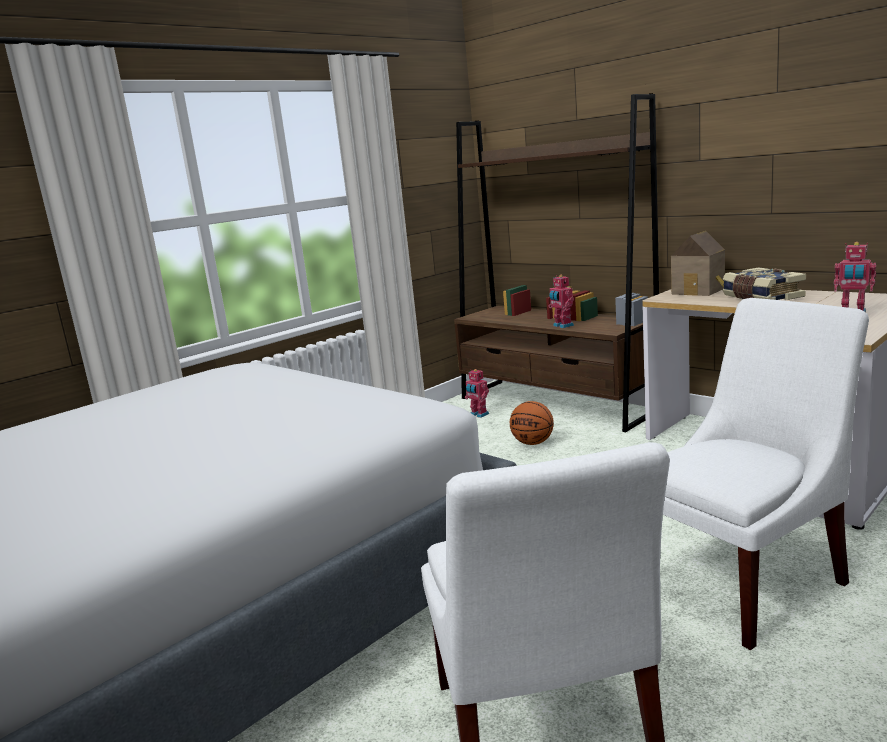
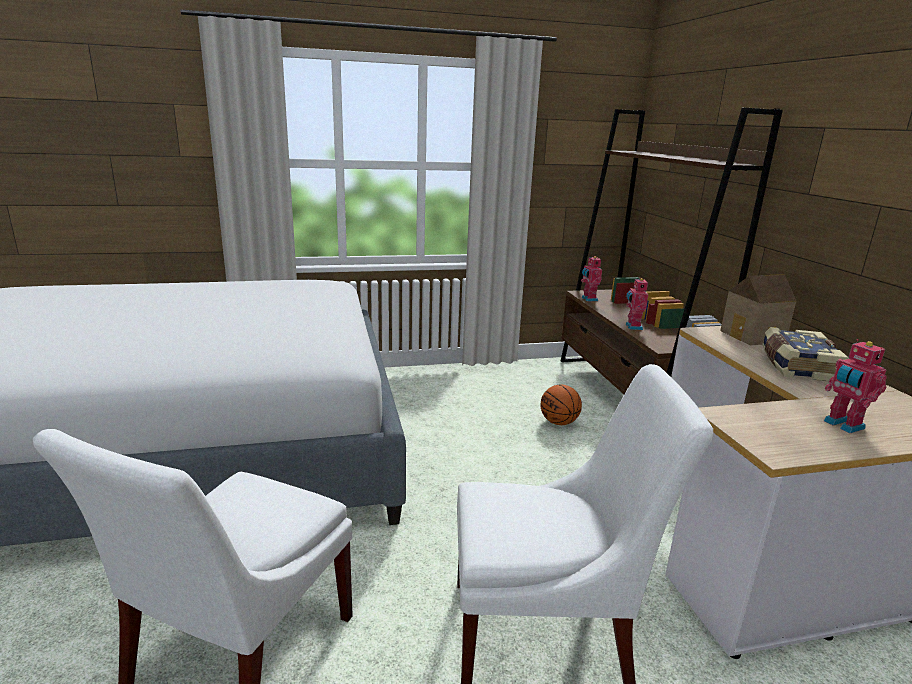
camera: 30 degrees right, 5 degrees up
(478, 415) = (553, 380): toy robot -> toy robot (588, 299)

